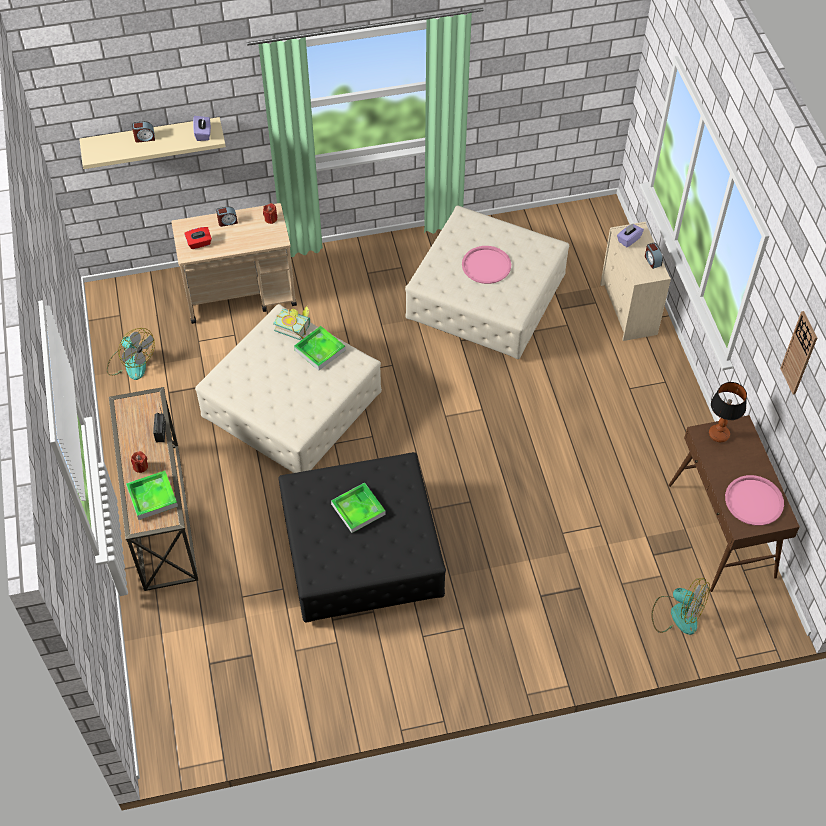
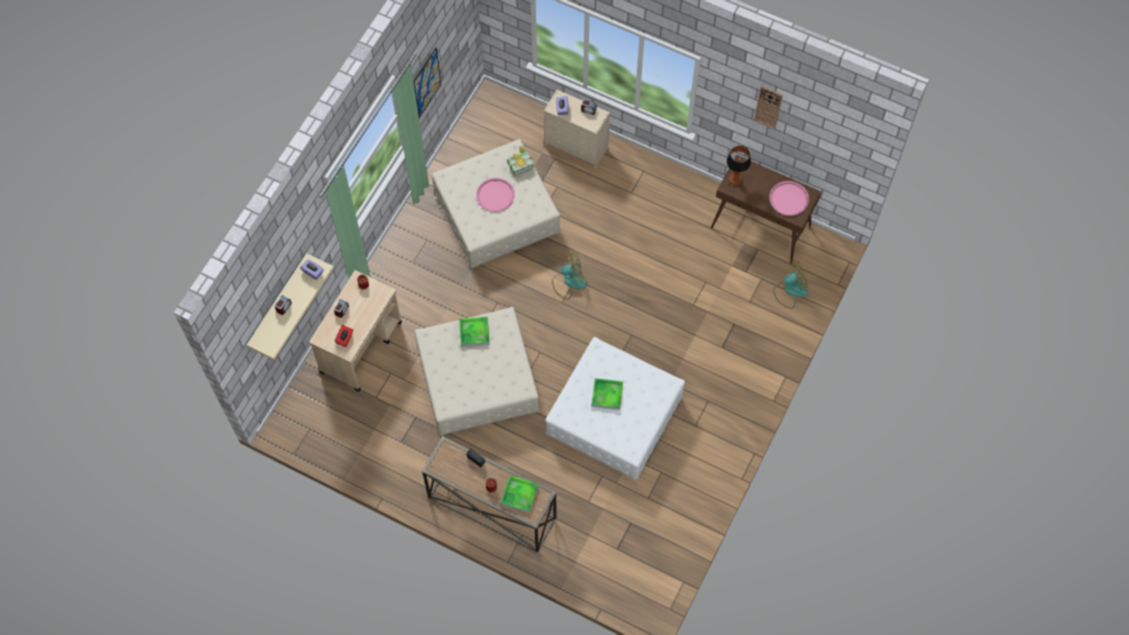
camera: 50 degrees left, 10 degrees up
(131, 363) = (356, 448): fan -> fan (569, 282)
(294, 326) = (442, 333): book -> book (519, 164)
(362, 550) = (614, 415): black ottoman -> white ottoman
(506, 91) = (426, 83): none -> picture

